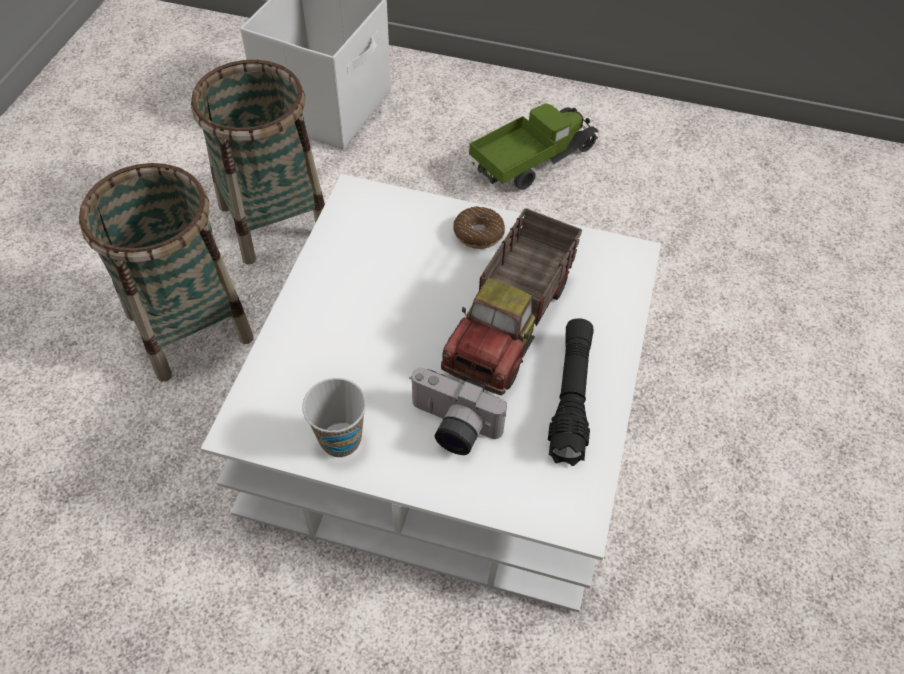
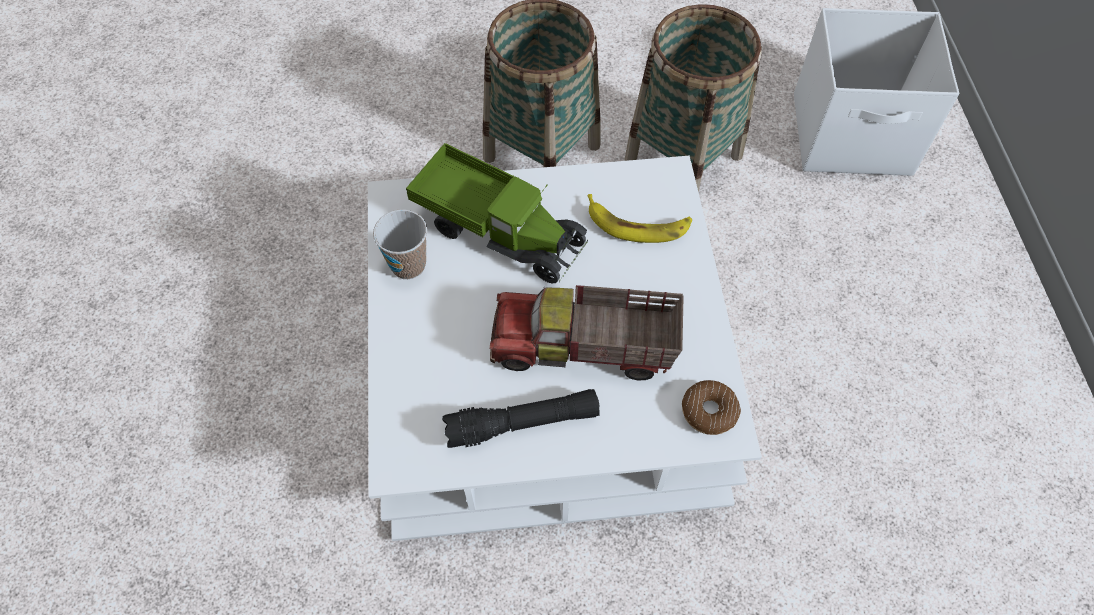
camera: 70 degrees right, 5 degrees up
(396, 236) = (637, 224): none -> banana
(451, 427) = (450, 338): camera -> none
(478, 233) = (678, 287): donut -> donut (709, 411)
(532, 160) = (904, 339): toy truck -> toy truck (499, 229)

